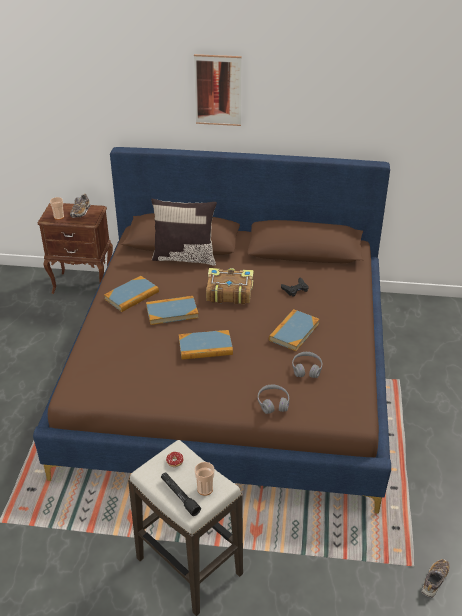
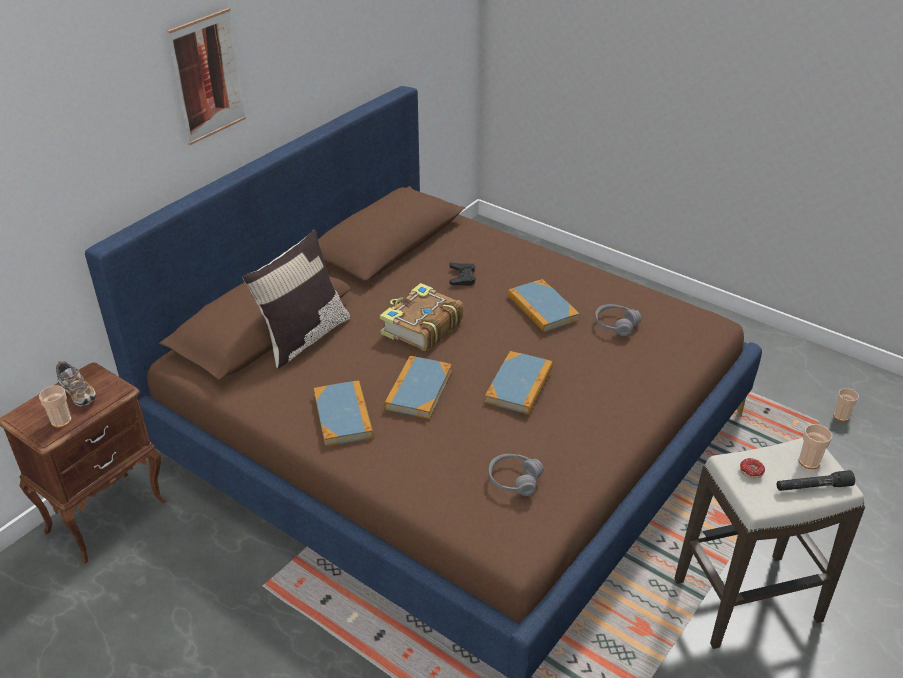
camera: 60 degrees left, 0 degrees up
(273, 403) = (658, 371): grey headphones -> grey headphones (514, 480)
(434, 581) = (841, 416): shoe -> cup

